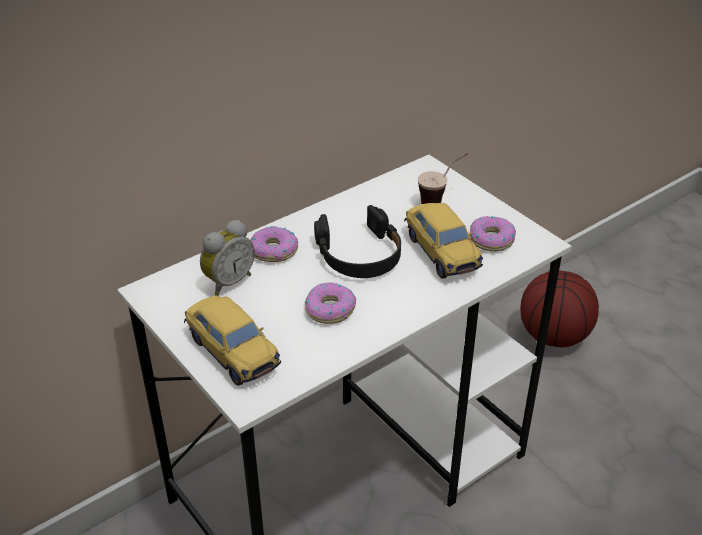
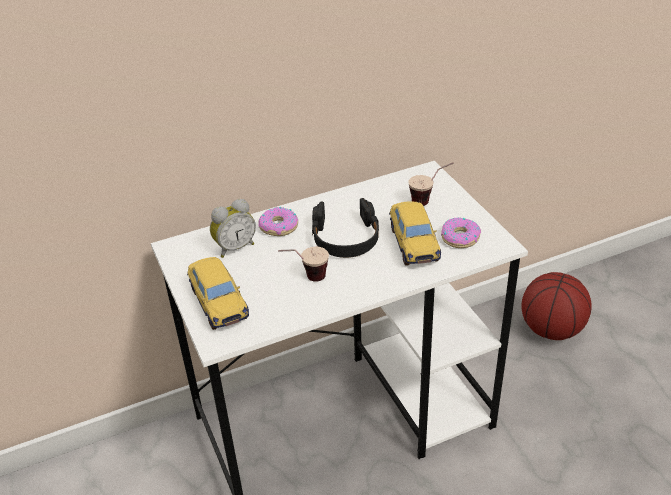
camera: 15 degrees right, 0 degrees up
(329, 309) = (305, 279): donut -> cup

